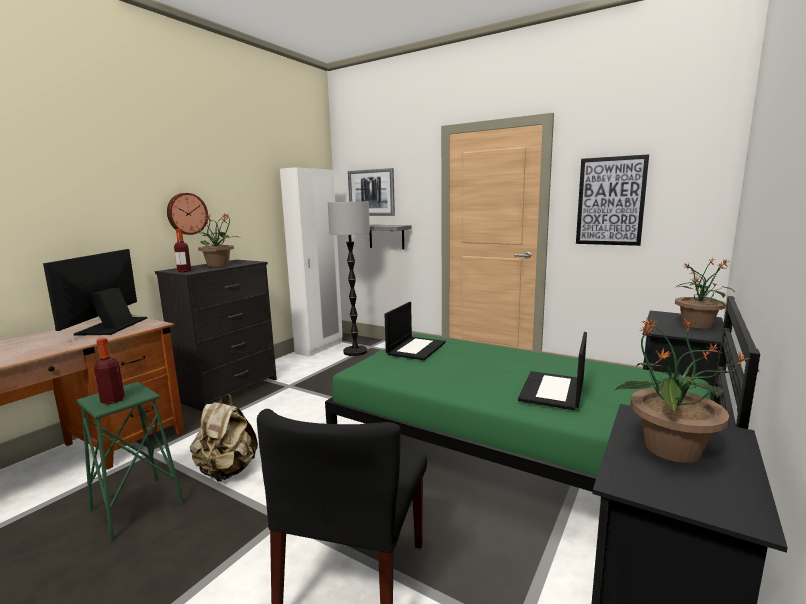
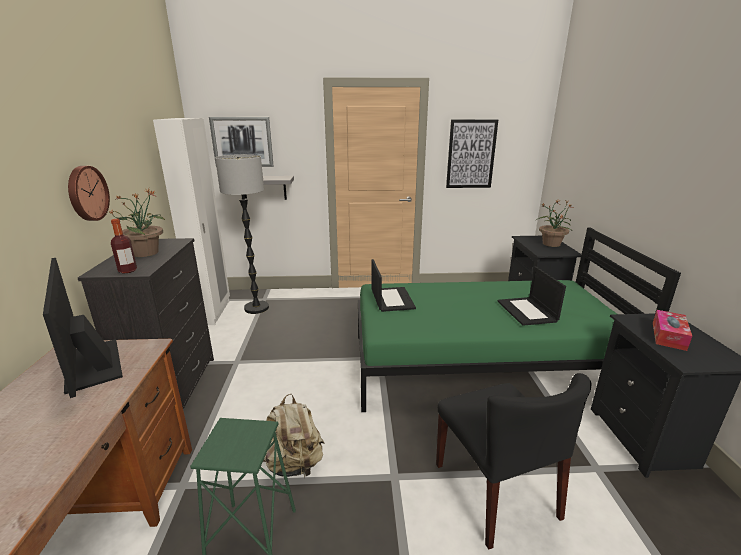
camera: 35 degrees left, 10 degrees up
(112, 400) = (241, 448): bottle -> none
(670, 448) = (668, 336): potted plant -> tissue box

